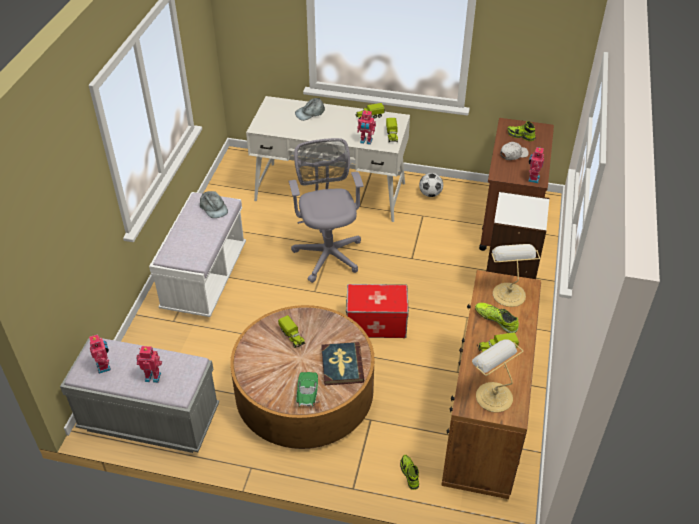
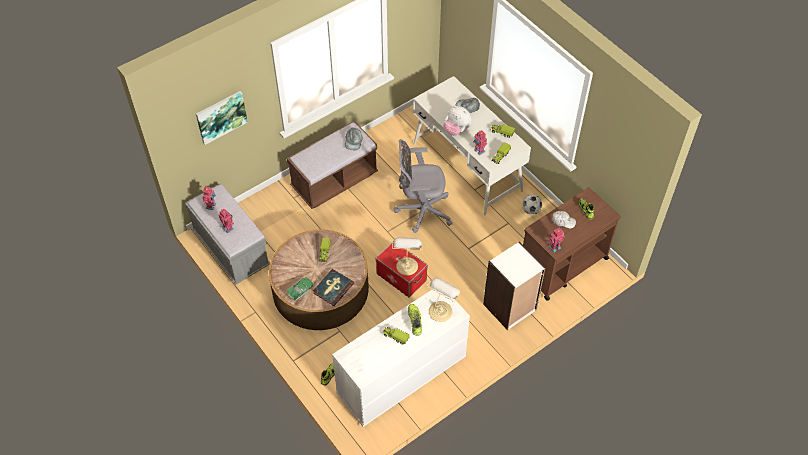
camera: 40 degrees right, 10 degrees up
(65, 223) = (221, 116): none -> picture
(204, 278) = (334, 181): white bench -> brown bench
(323, 136) = (456, 130): none -> plush toy
(328, 253) = (421, 210): grey office chair -> grey office chair turned 120 degrees counterclockwise
(484, 418) = (401, 376): brown dresser -> white dresser
(492, 395) = (363, 360): table lamp -> table lamp (407, 265)

